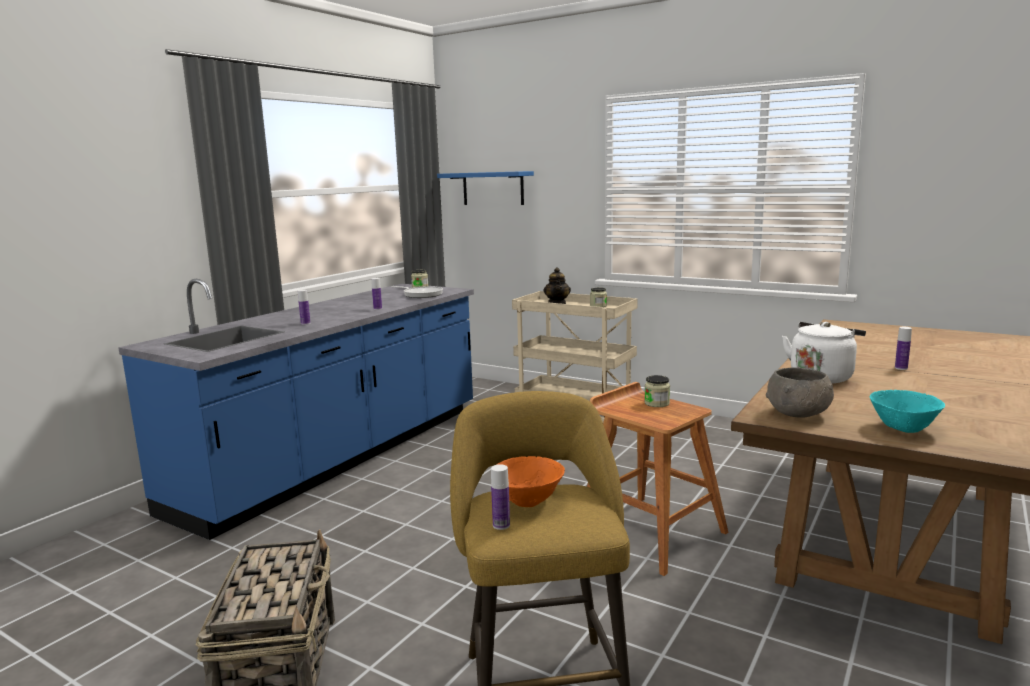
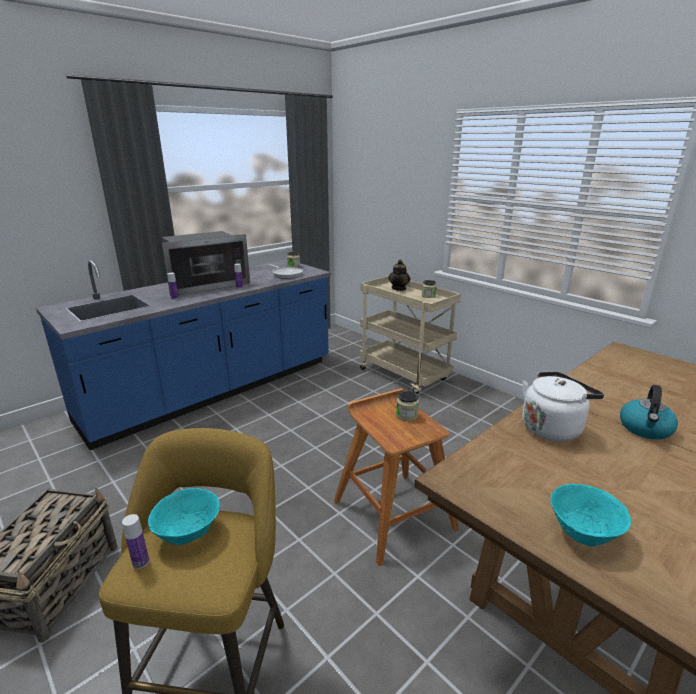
camera: 15 degrees right, 10 degrees up
(328, 310) = (205, 284): none -> microwave
(493, 188) = (367, 185): blue shelf -> none
(529, 500) = (189, 532): orange bowl -> turquoise bowl
(799, 413) = (489, 482): grey bowl -> none
(901, 368) = (645, 429): bottle -> kettle

